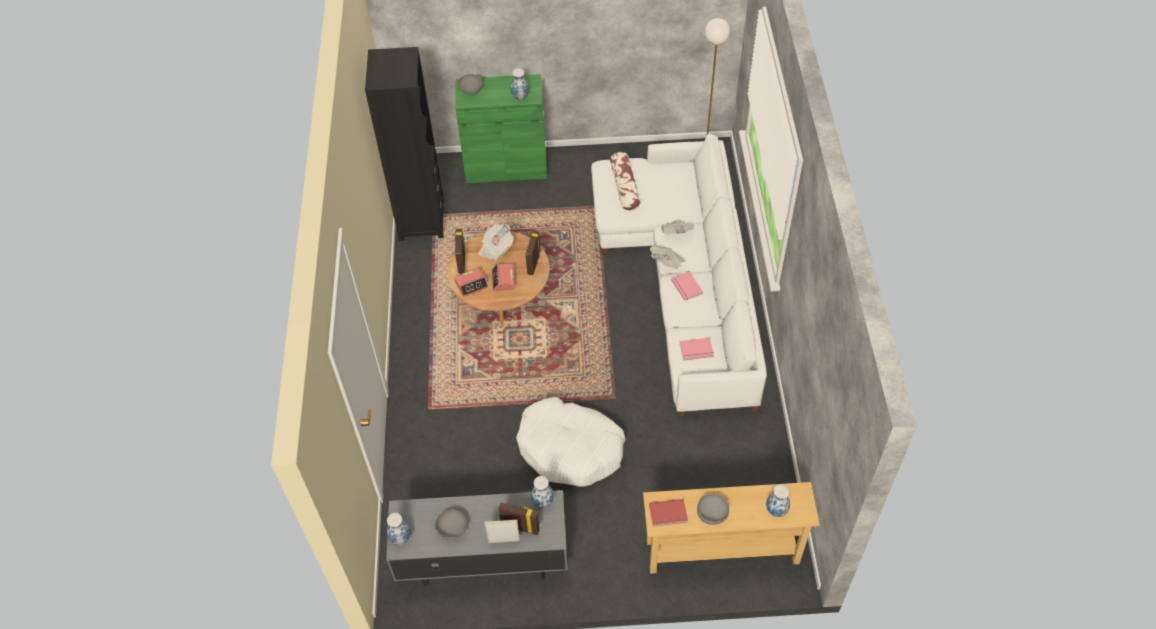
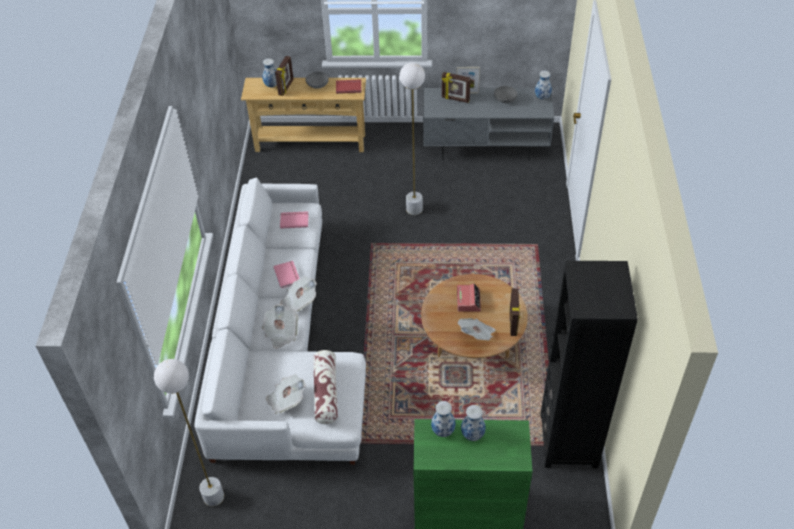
camera: 175 degrees left, 5 degrees down
(470, 90) = (509, 448): grey bowl -> none
(471, 284) = (501, 298): alarm clock -> none
(533, 263) = (437, 316): picture frame -> picture frame (286, 87)
(543, 501) = (438, 111): vase -> vase (472, 435)
(570, 449) = (414, 209): white dog bed -> white floor lamp
(656, 178) = (286, 400): none -> newspaper

